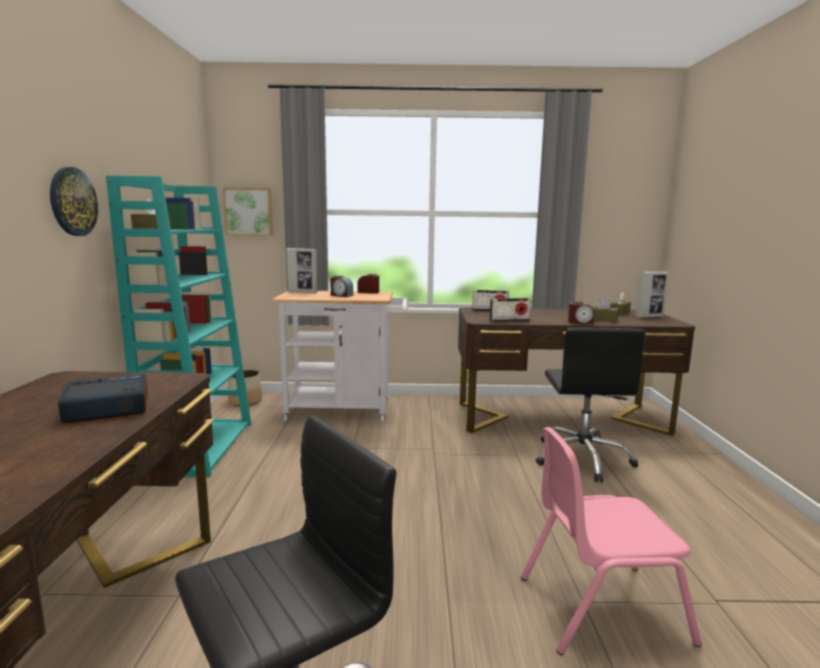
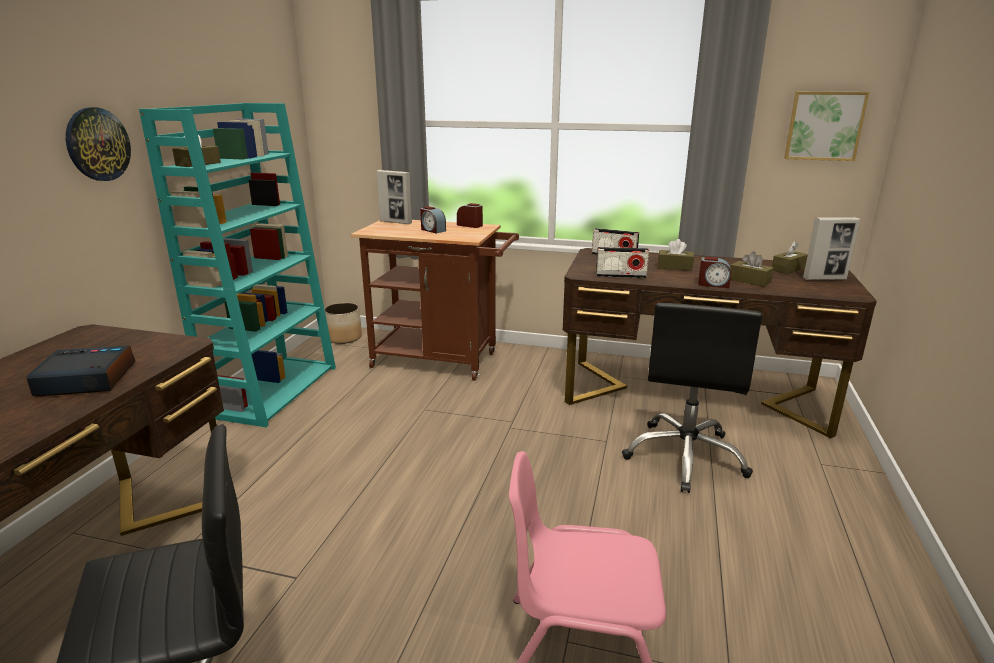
camera: 15 degrees right, 10 degrees up
(249, 211) = (344, 122): picture -> picture (824, 126)
(345, 411) = (442, 361): white cart -> brown cart
(541, 315) = (674, 267): none -> brown tissue box

